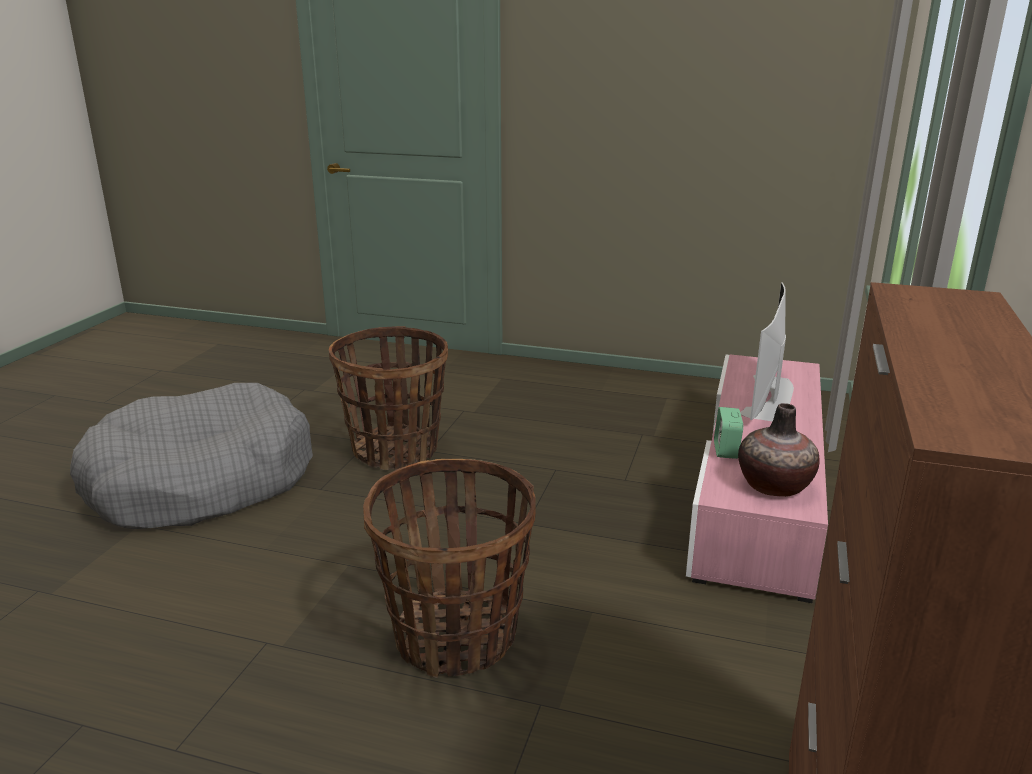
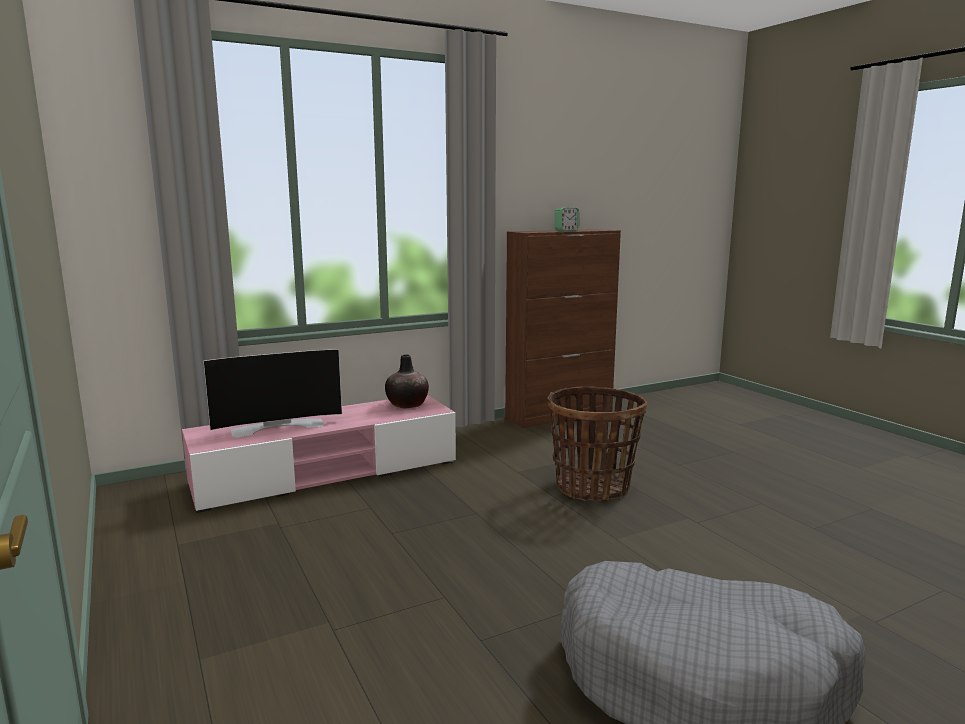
camera: 135 degrees left, 10 degrees down
(395, 450) = (471, 613): basket -> none
(726, 450) = (383, 418): alarm clock -> alarm clock (566, 230)

